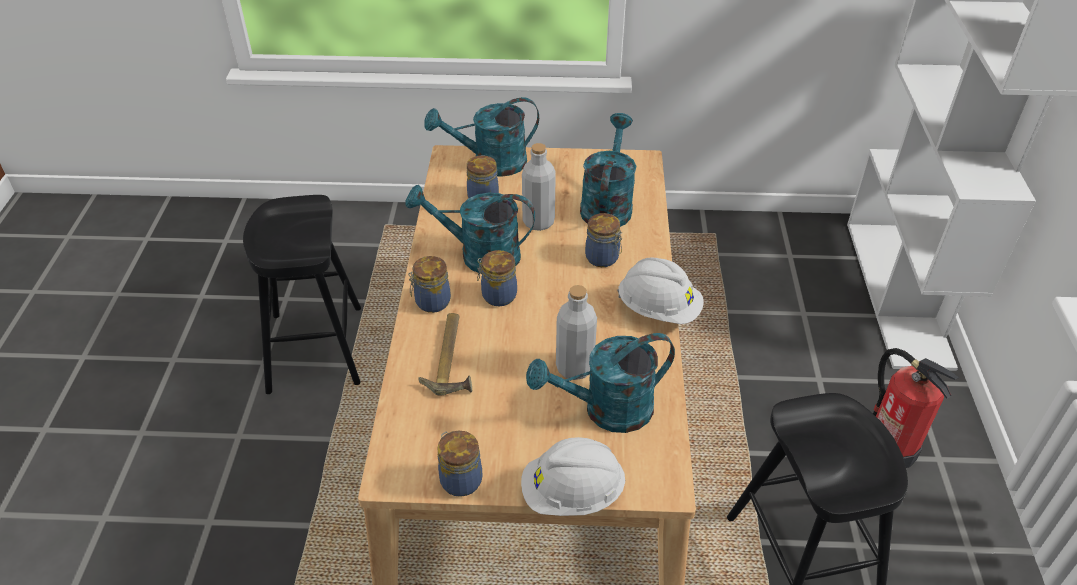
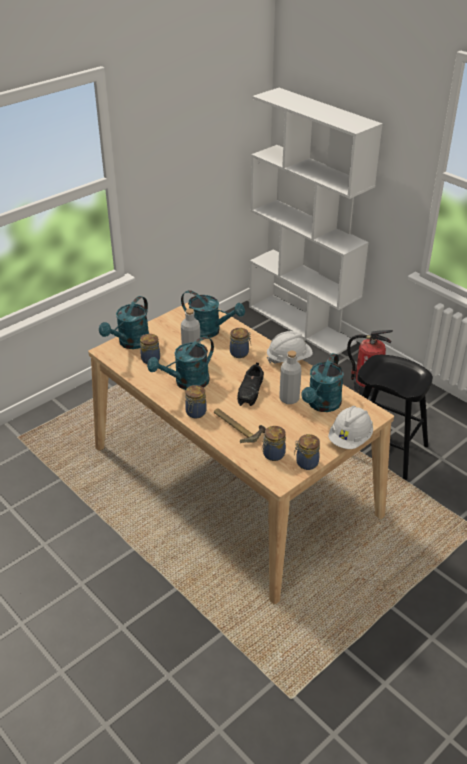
camera: 45 degrees left, 5 degrees down
(315, 349) = (65, 518): black stool -> none
(497, 295) = (219, 393): jar -> jar (273, 454)
(541, 320) = (251, 390): none -> black shoe
(607, 204) = (210, 331): turquoise watering can -> turquoise watering can turned 150 degrees clockwise

